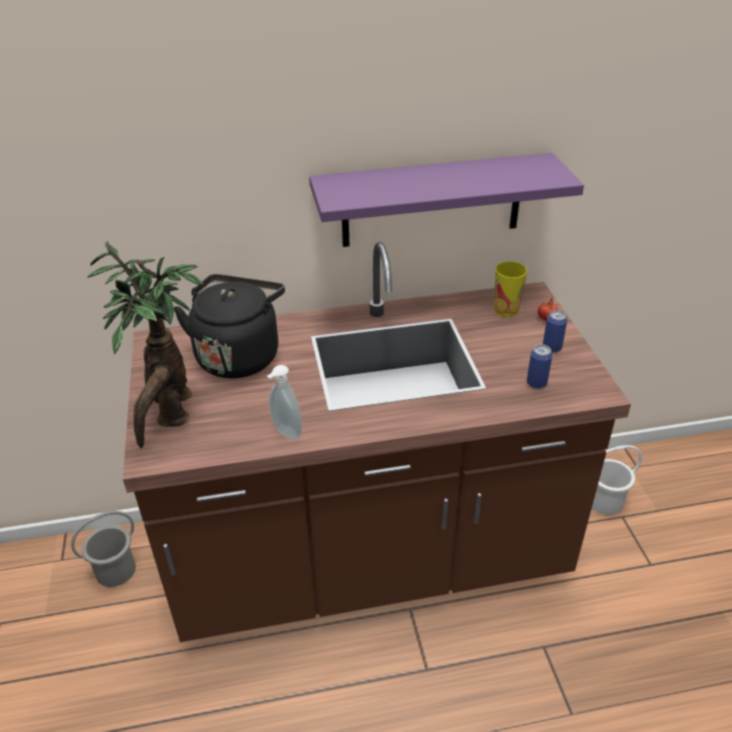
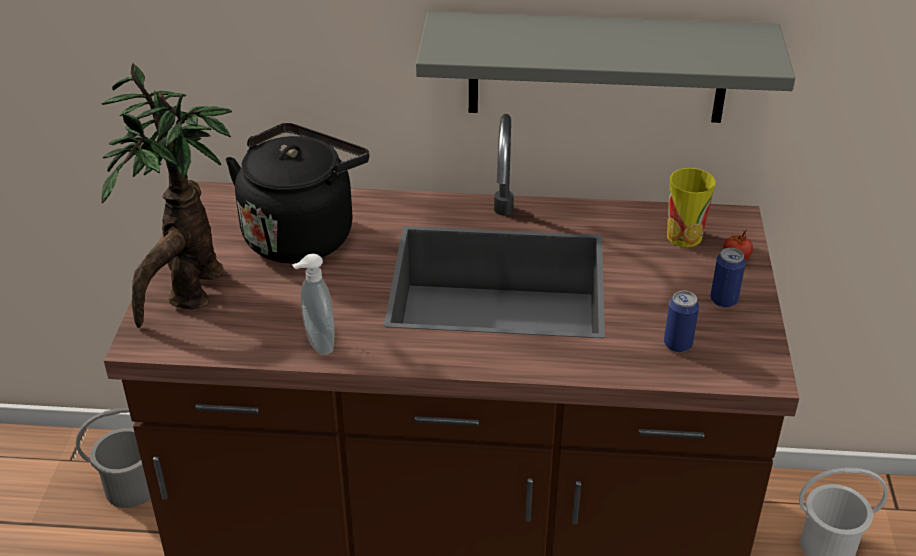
camera: 15 degrees right, 0 degrees up
(432, 201) = (597, 67): purple shelf -> grey shelf

